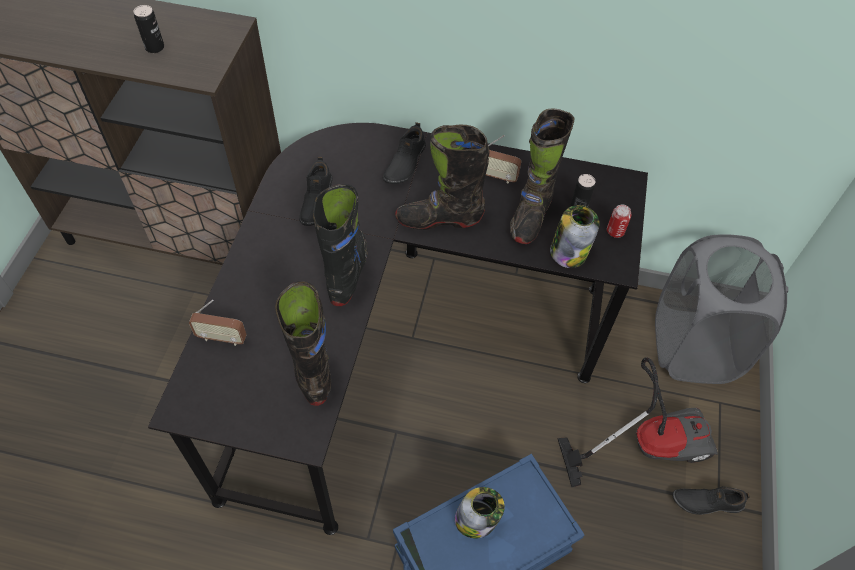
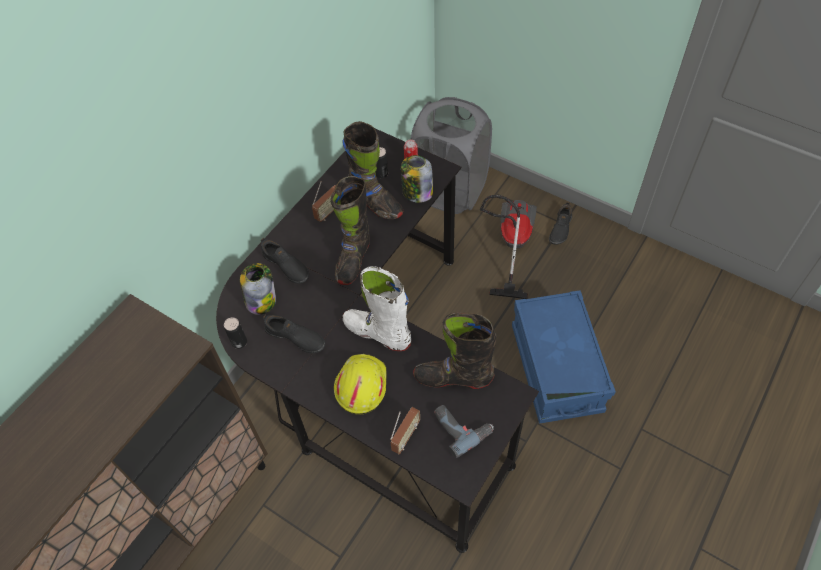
camera: 65 degrees left, 0 degrees up
(155, 47) = (124, 382): can -> can (239, 342)
(248, 391) = (461, 426): none -> power drill
(275, 276) = (360, 385): none -> yellow hard hat
(347, 272) = (377, 333): black boot -> white boot
(477, 519) = (552, 348): jar -> jar (261, 300)

